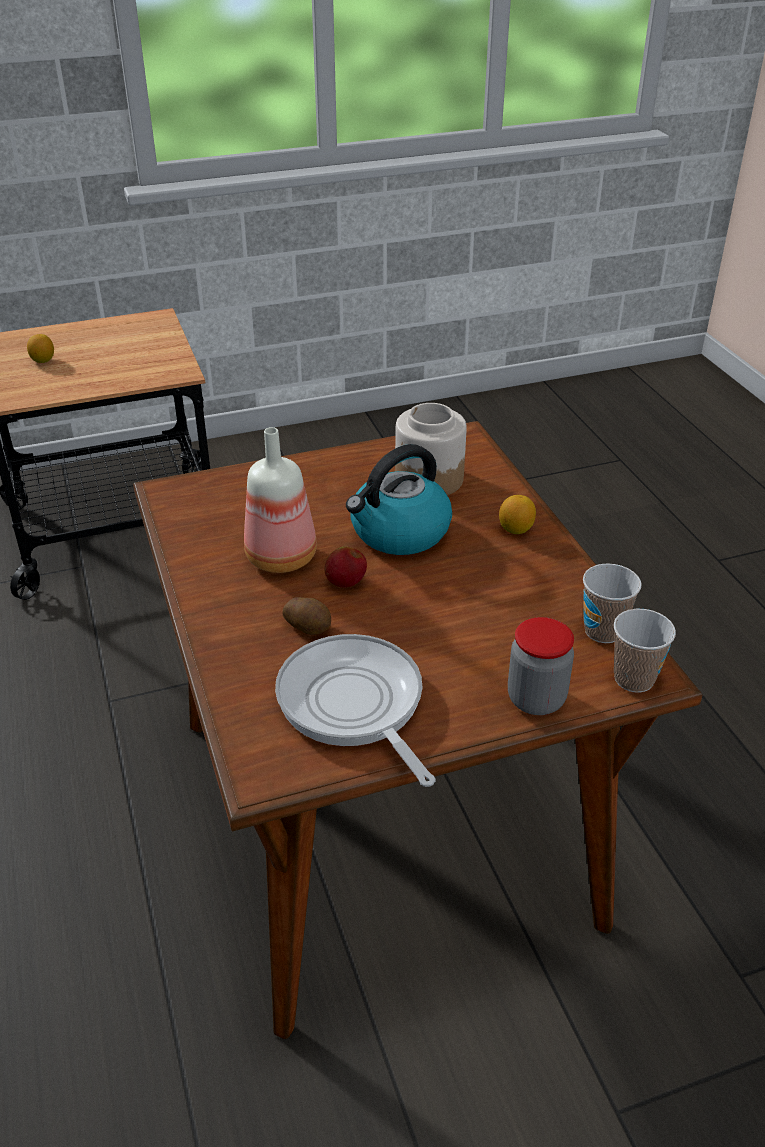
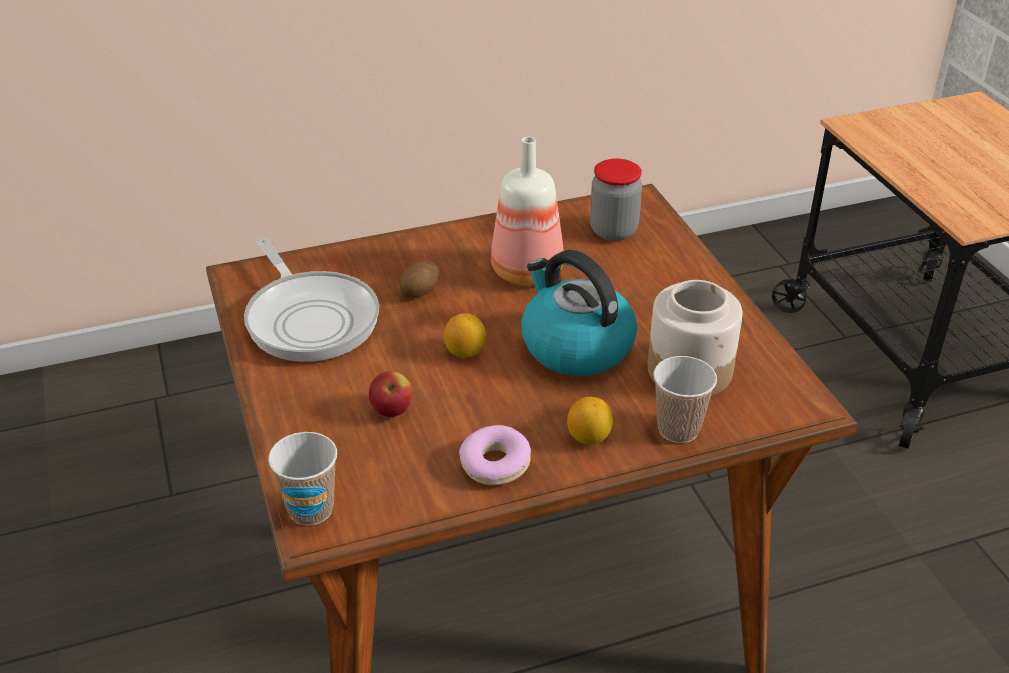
camera: 90 degrees right, 0 degrees up
(43, 360) = (949, 136): lemon -> lemon (465, 352)
(346, 582) = (486, 311): apple -> apple (392, 411)
(354, 705) = (310, 319): frying pan -> frying pan turned 90 degrees clockwise
(536, 699) = (295, 432): jar -> jar (613, 230)
(555, 576) = (495, 464): none -> donut
(603, 631) = (393, 494): cup -> cup (678, 429)

